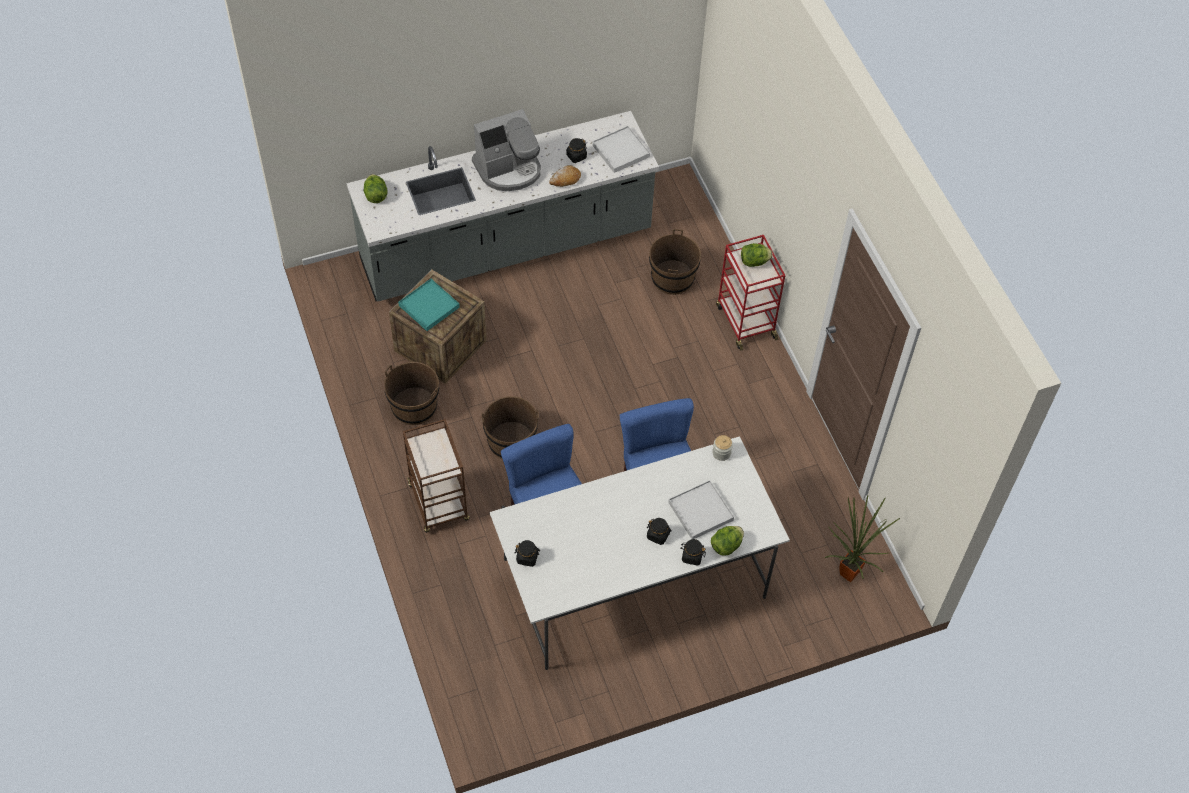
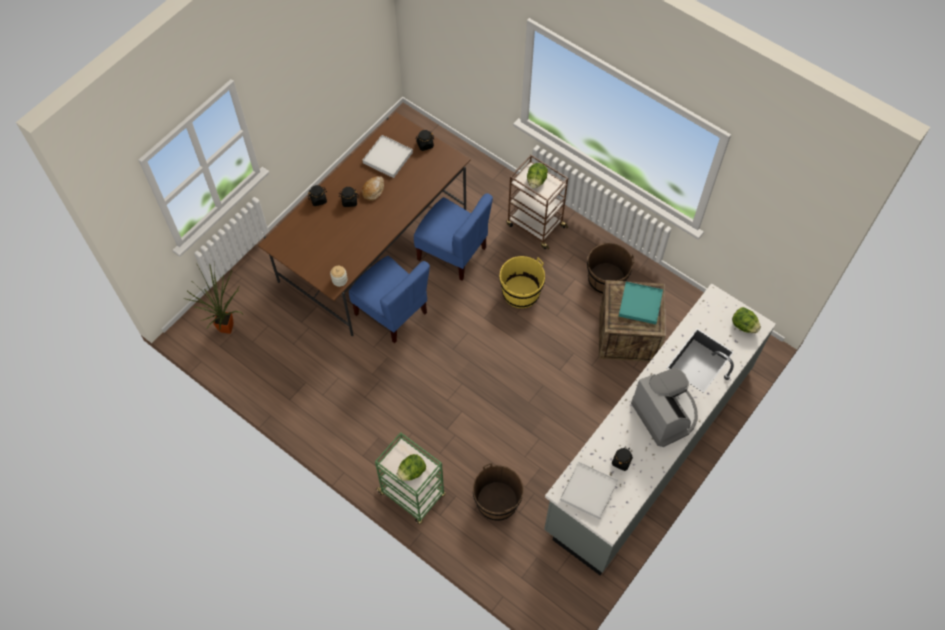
camera: 150 degrees right, 5 degrees up
(509, 169) = (665, 413): coffee machine -> coffee machine turned 120 degrees clockwise
(511, 441) = (521, 292): brown bucket -> yellow bucket
(565, 180) = (612, 431): bread -> bread (373, 190)
(634, 578) = (373, 247): white dining table -> brown dining table
(700, 511) = (330, 231): white tray -> white tray (388, 157)
(726, 545) = (299, 218): lettuce -> lettuce (536, 181)
(745, 321) = (412, 494): red cart -> green cart

